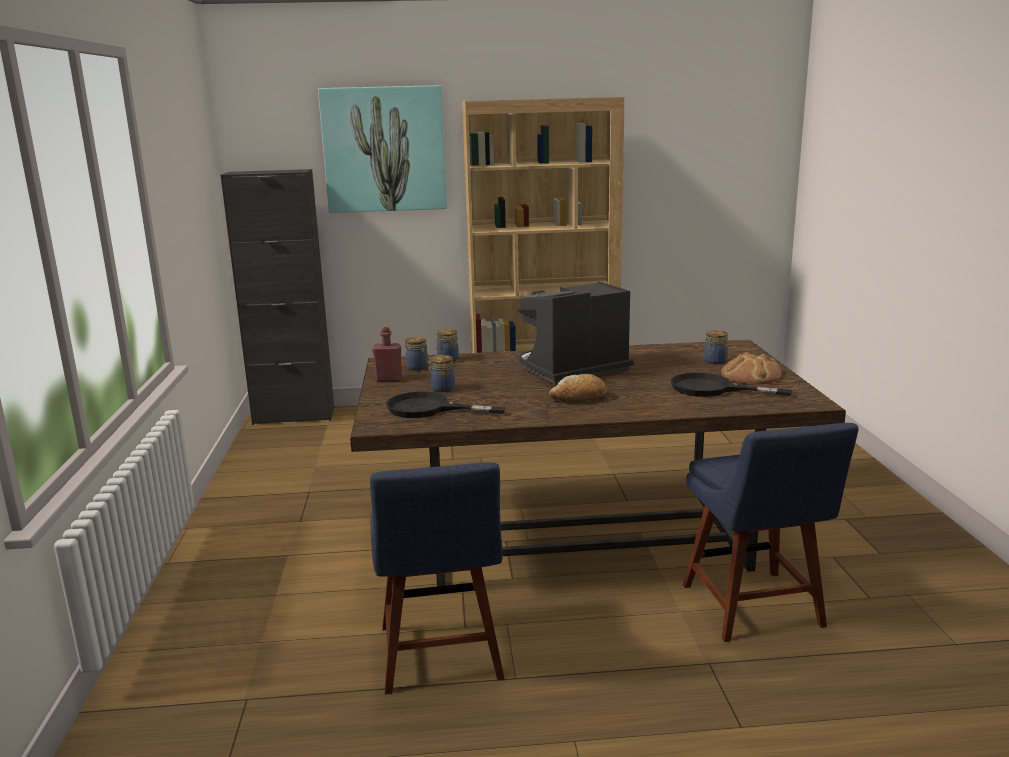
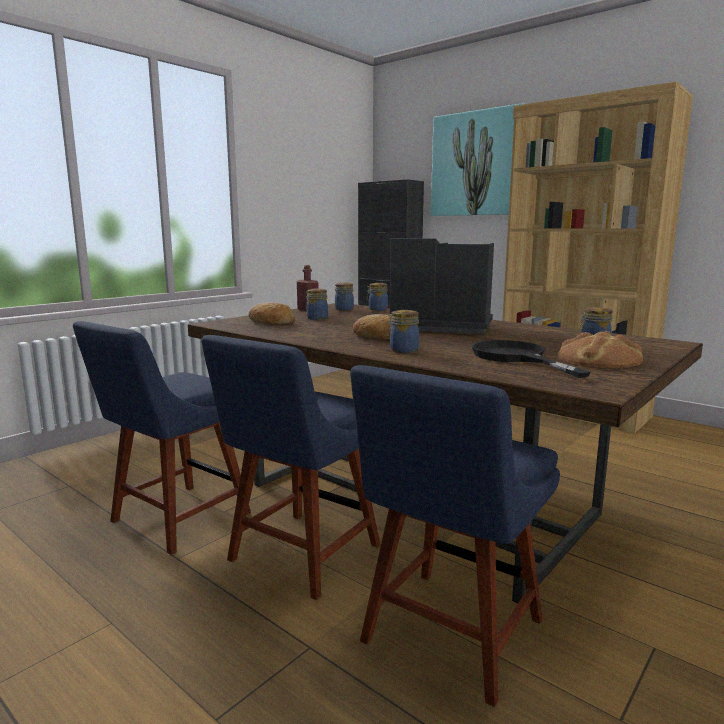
camera: 45 degrees right, 5 degrees down
(429, 409) = (271, 323): black frying pan -> bread
(593, 621) = (300, 556): none -> blue chair
(635, 405) = (402, 350): none -> jar

